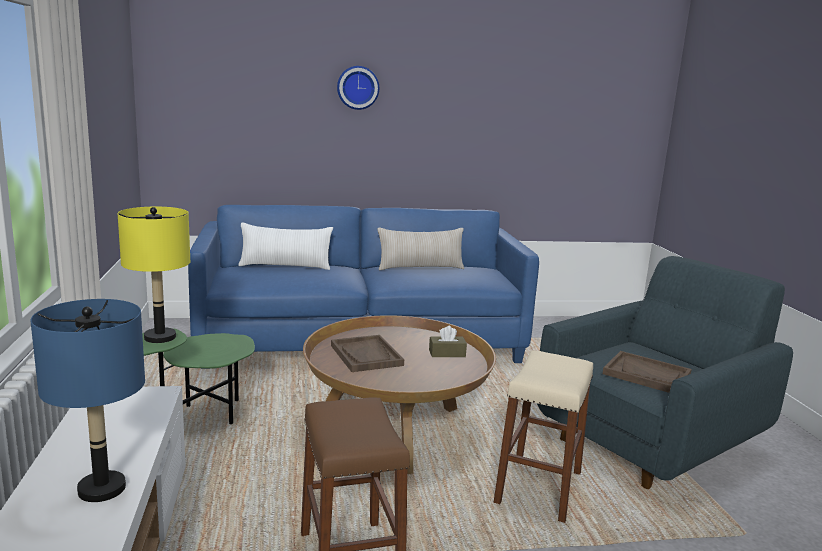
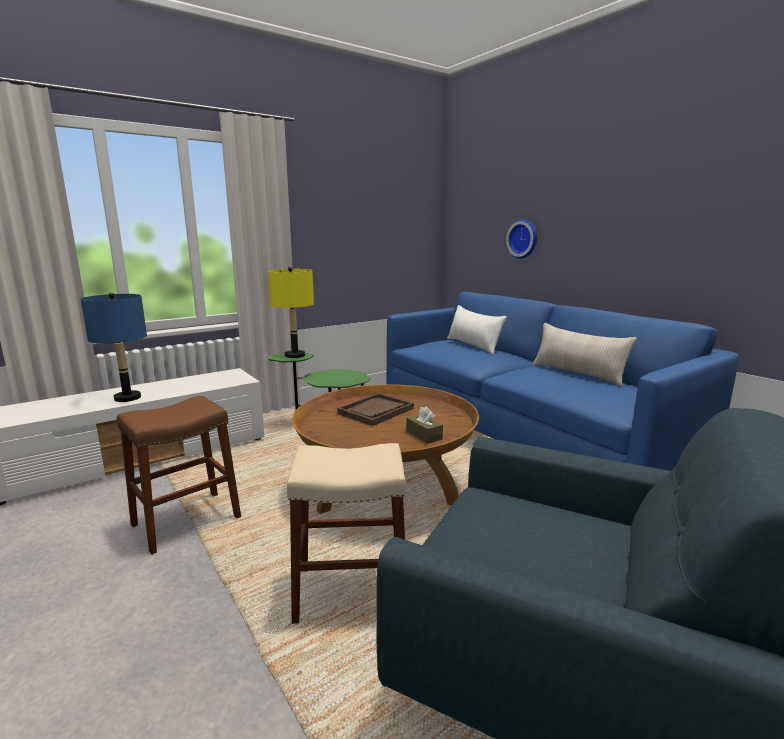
camera: 65 degrees right, 0 degrees up
(358, 87) = (587, 183): wall clock -> wall clock (523, 239)
(646, 374) = (501, 548): brown tray -> none

